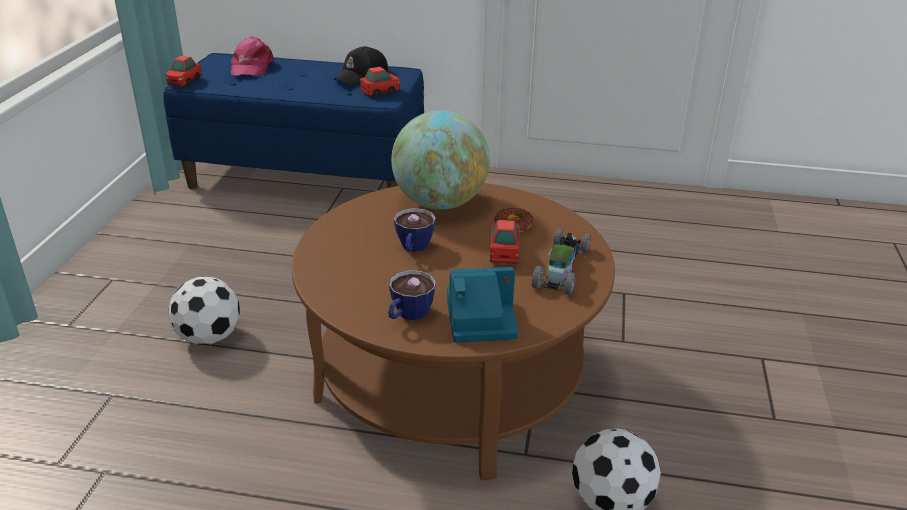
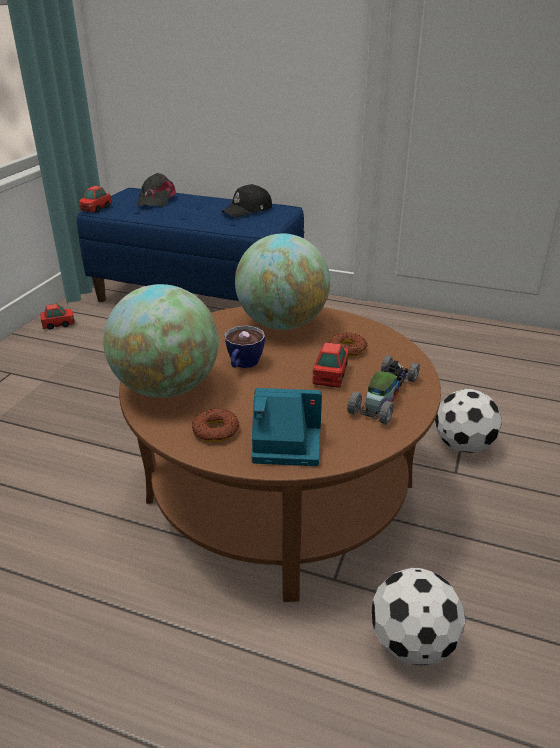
camera: 10 degrees right, 0 degrees up
(209, 336) = (73, 431): football -> football (463, 445)
(251, 67) = (156, 199): pink cap -> black cap
(344, 278) = (167, 388): none -> globe
(381, 92) = (259, 224): toy car -> toy car (59, 324)
(408, 315) = (215, 430): cup -> donut

